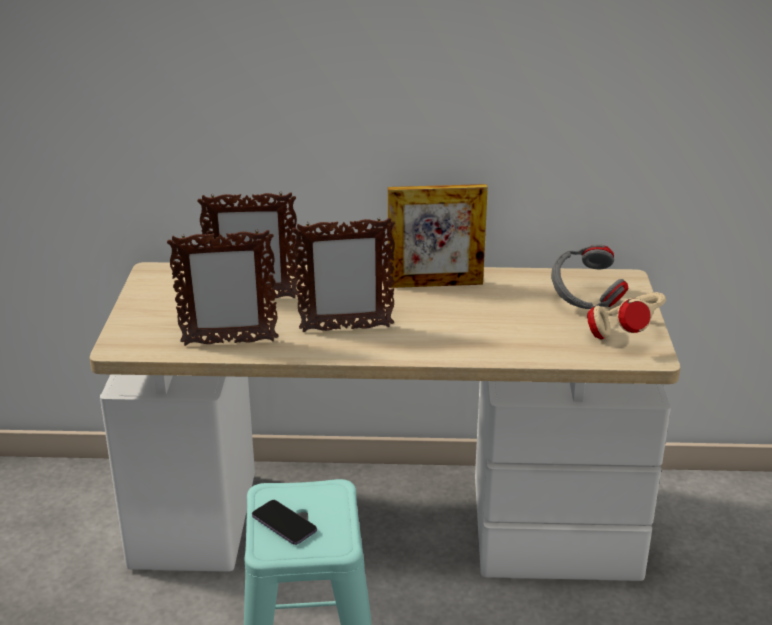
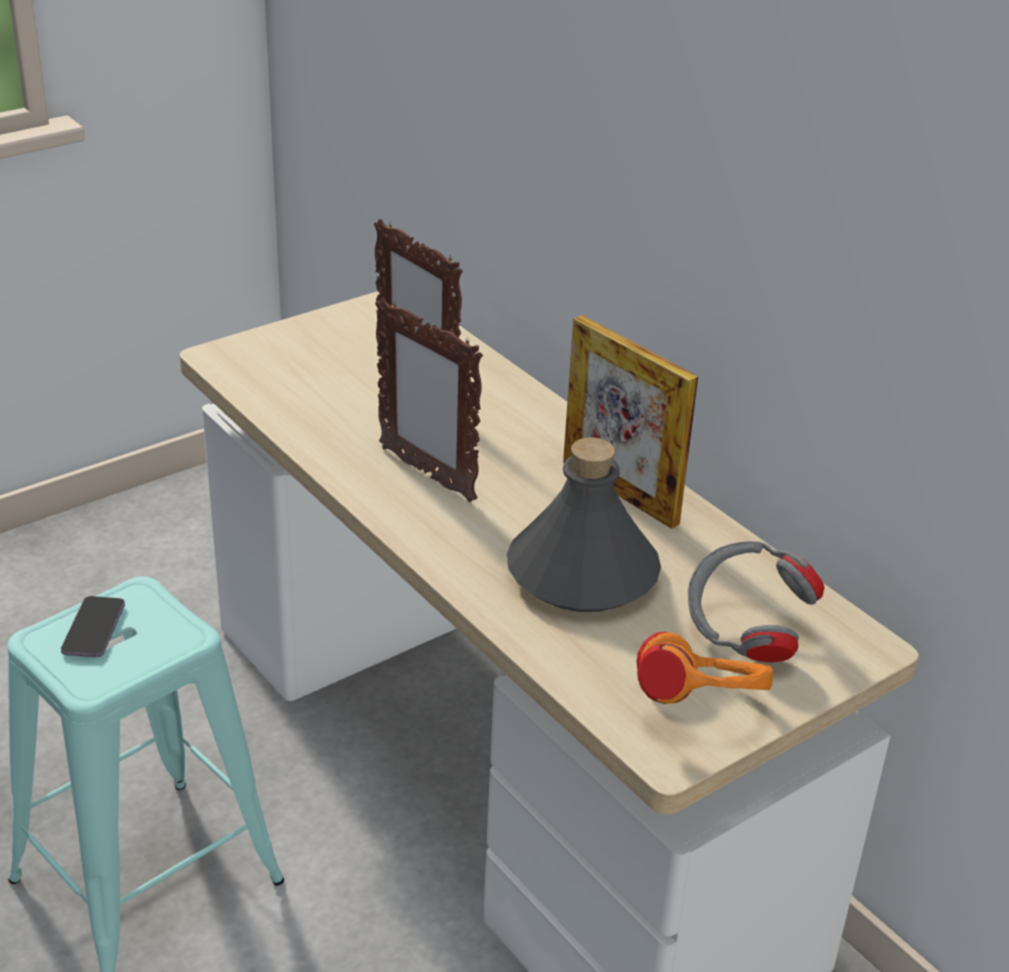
camera: 50 degrees right, 5 degrees up
(228, 342) = (303, 413): picture frame -> none
(492, 321) = (583, 574): none -> grey bottle
(626, 335) = (699, 707): beige headphones -> orange headphones

